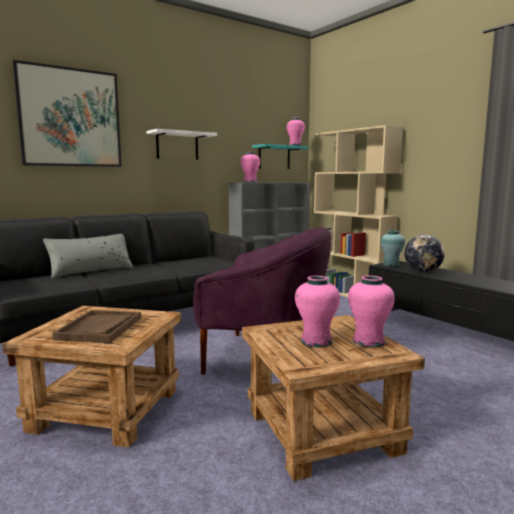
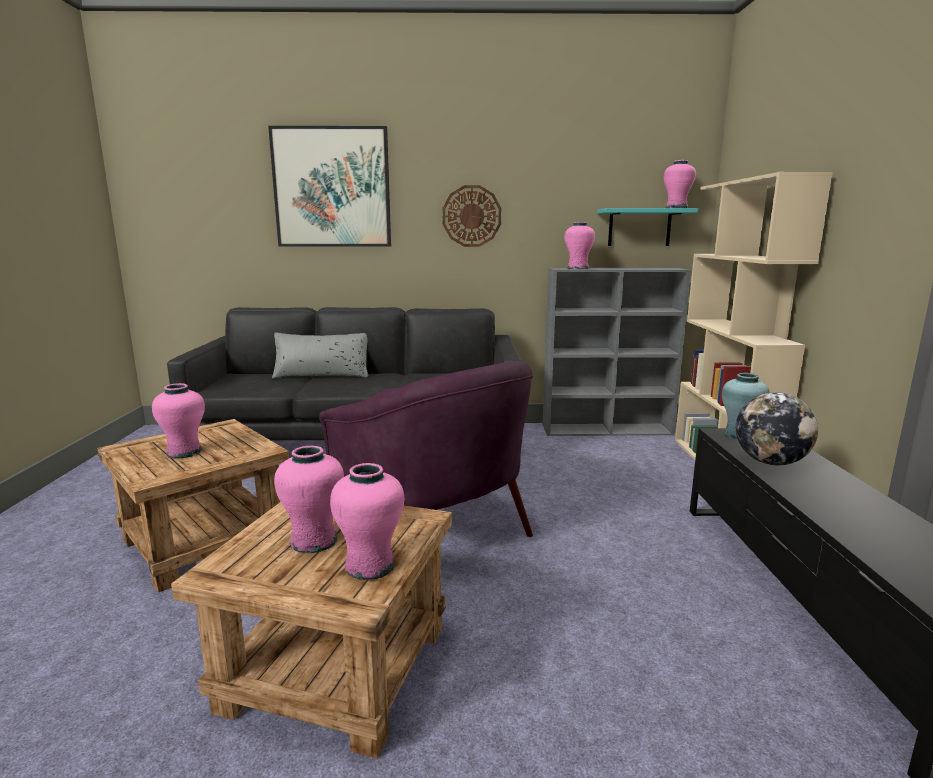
camera: 35 degrees right, 5 degrees up
(100, 328) = (184, 452): brown tray -> pink vase
(177, 146) = (471, 216): white shelf -> wall clock

